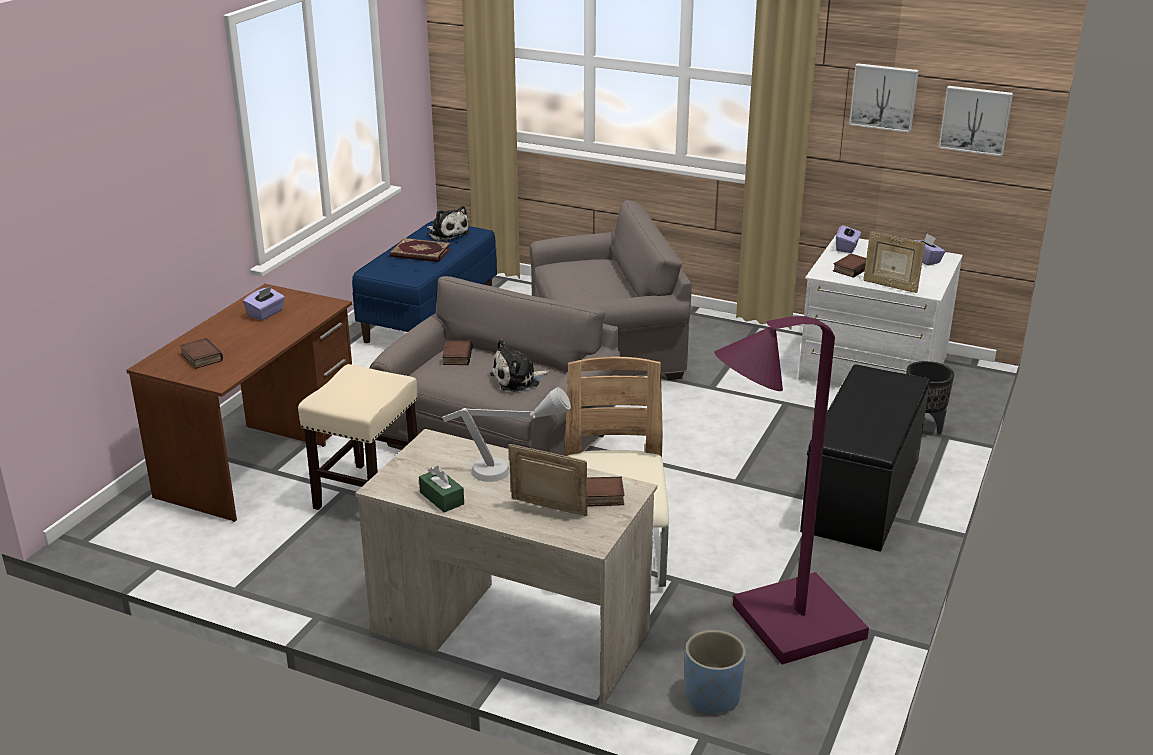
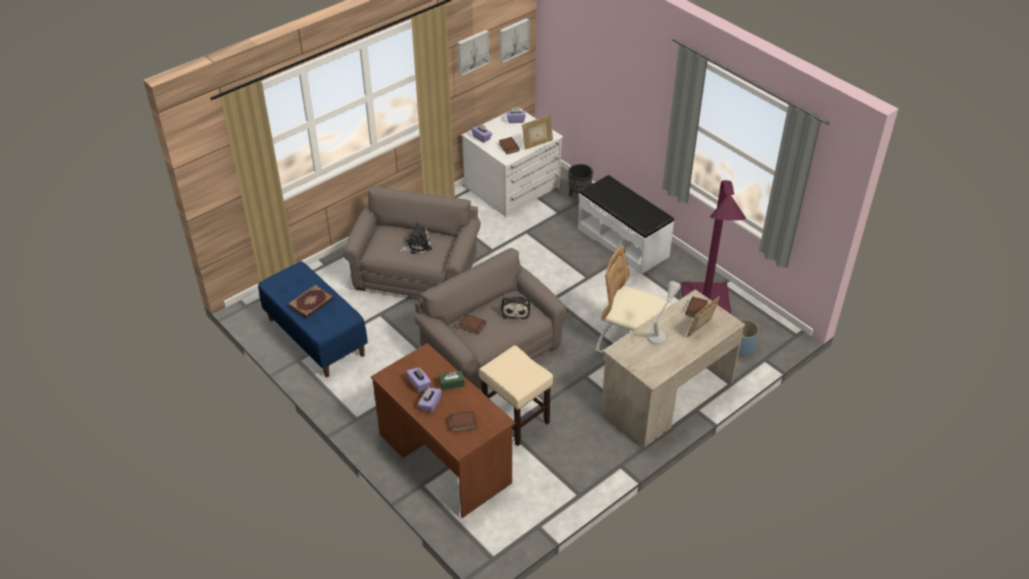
camera: 65 degrees left, 15 degrees up
(229, 329) = (430, 404): none -> purple tissue box
(441, 498) = (673, 361): green tissue box -> green tissue box (451, 383)
(447, 233) = (288, 282): plush toy -> plush toy (417, 245)
(863, 495) = (623, 242): black bench -> white bench

